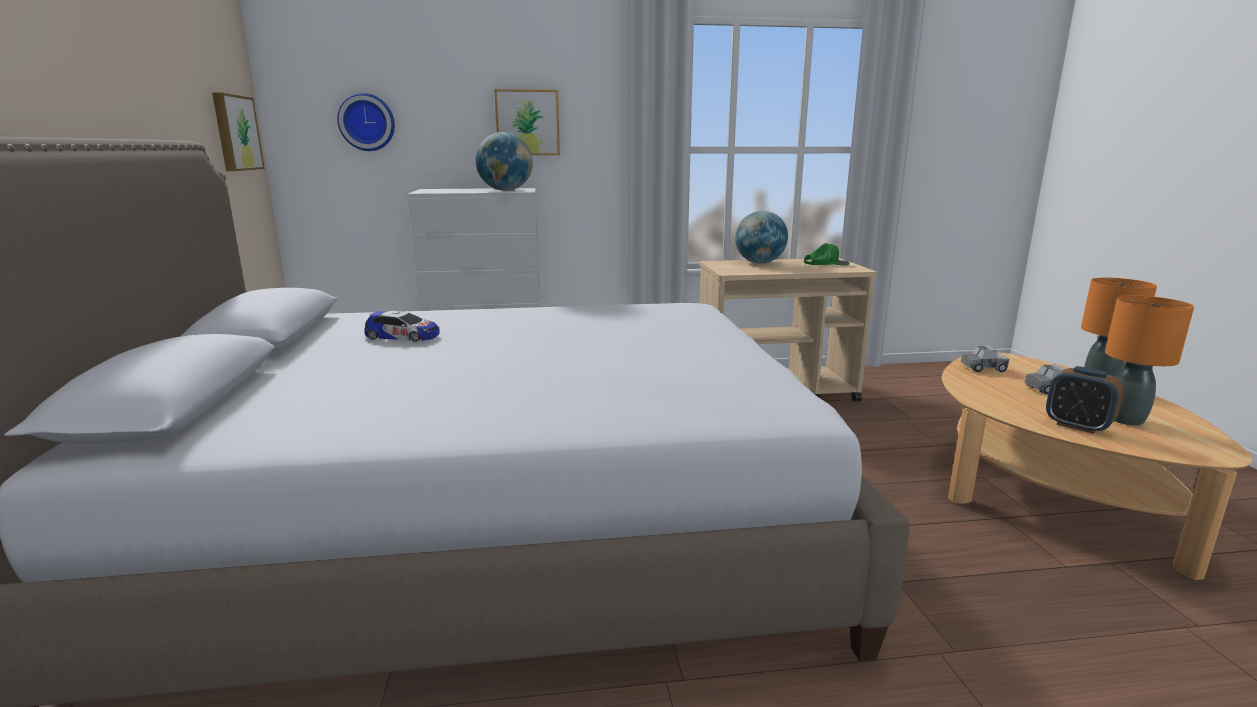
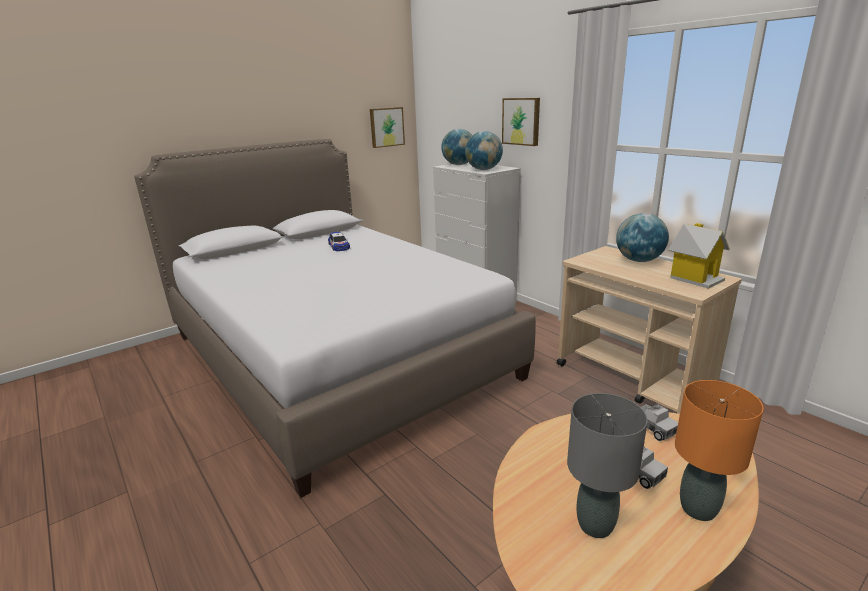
camera: 60 degrees right, 5 degrees up
(367, 122) = (450, 119): wall clock -> none
(436, 190) = (459, 165): none -> globe
(826, 263) = (695, 278): green cap -> toy house
(1077, 426) = (539, 492): alarm clock -> none
(1125, 420) = (594, 525): orange table lamp -> grey table lamp

